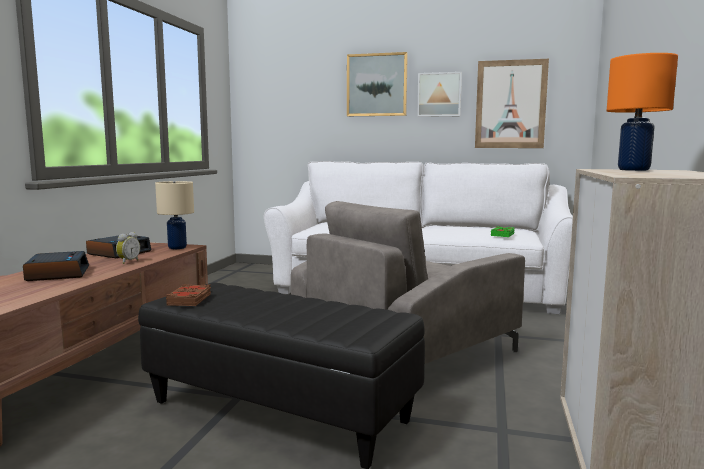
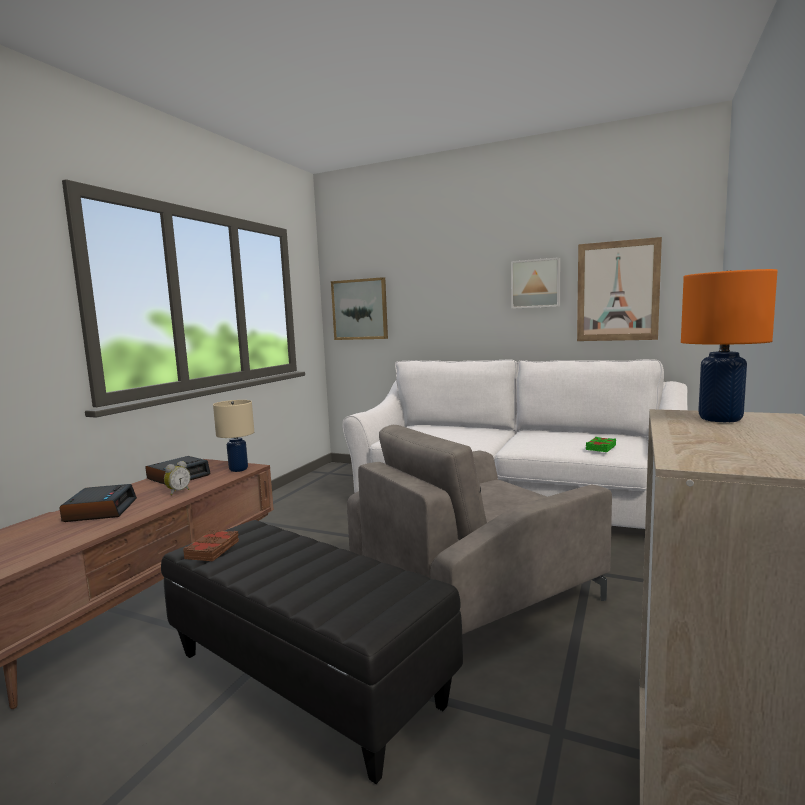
camera: 10 degrees right, 0 degrees up
(377, 85) = (467, 276): picture -> picture (360, 309)

